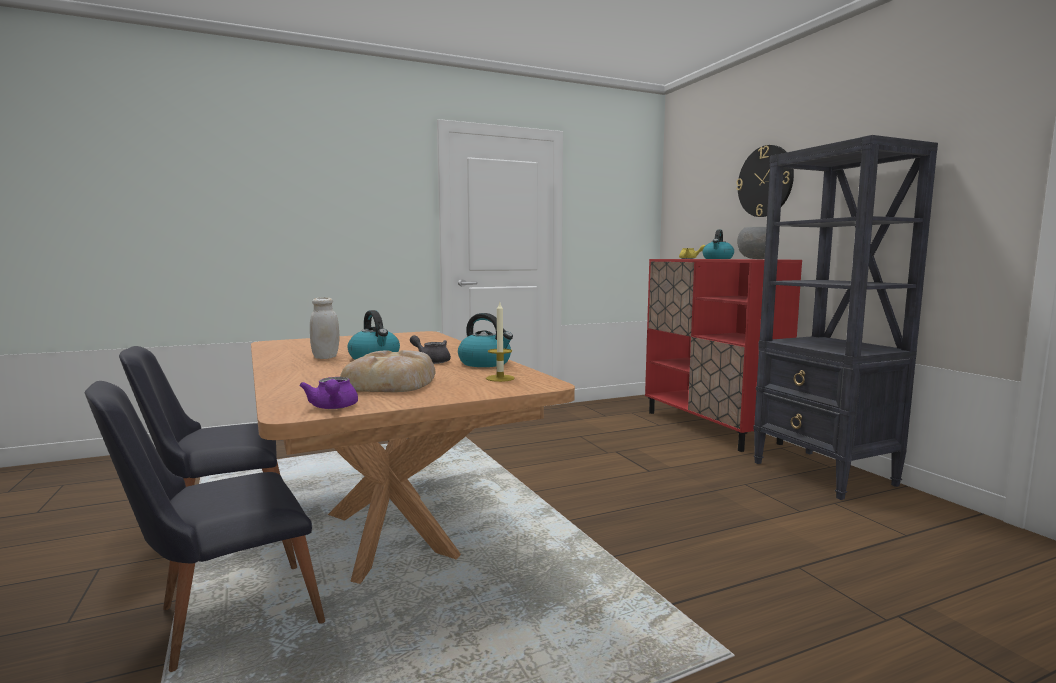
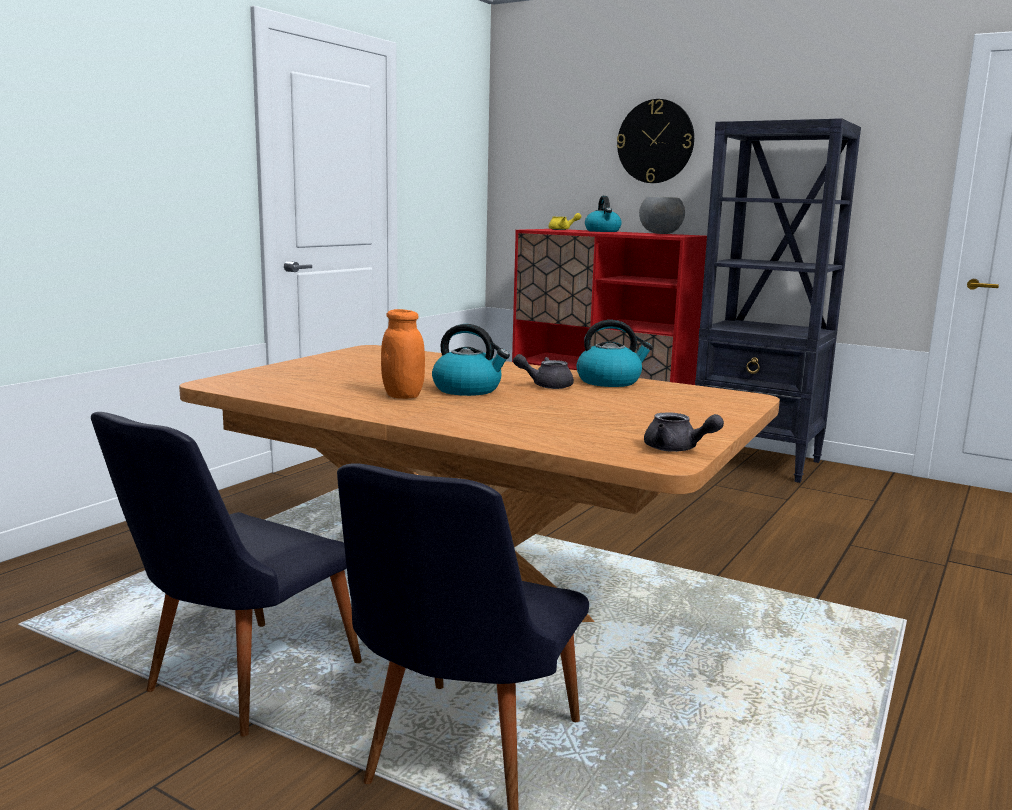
camera: 35 degrees left, 5 degrees up
(326, 357) = (403, 396): white jar -> orange jar
(333, 408) = (677, 449): purple teapot -> grey teapot
(391, 382) = (613, 415): bread -> none
(500, 378) = (688, 396): candle -> none

